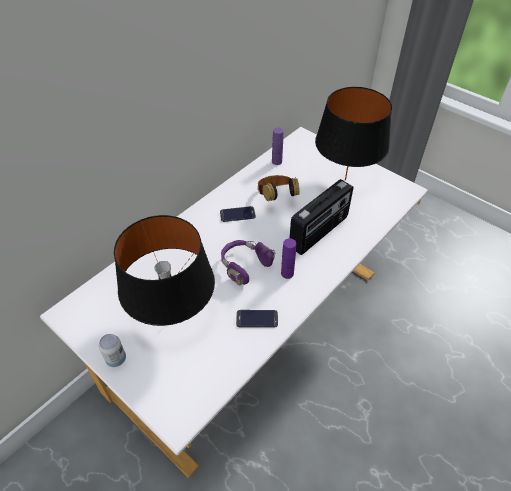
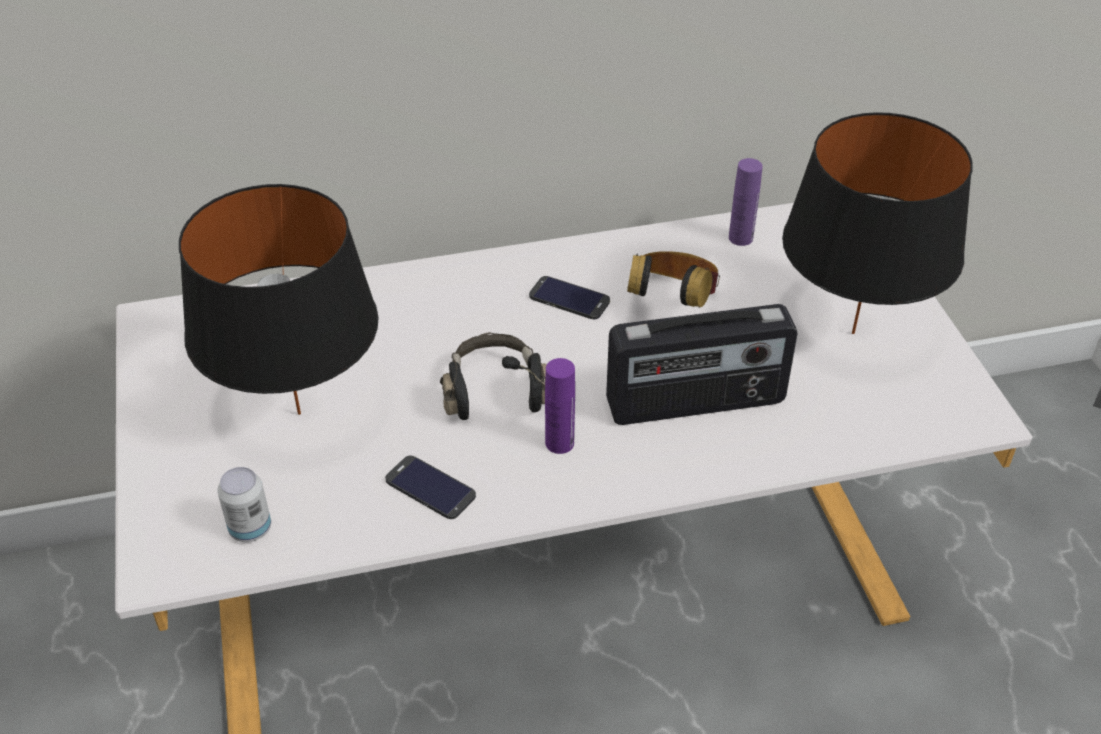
camera: 35 degrees right, 5 degrees down
(116, 359) = (159, 425): can -> can (250, 529)
(244, 266) = (495, 391): purple headphones -> black headphones

